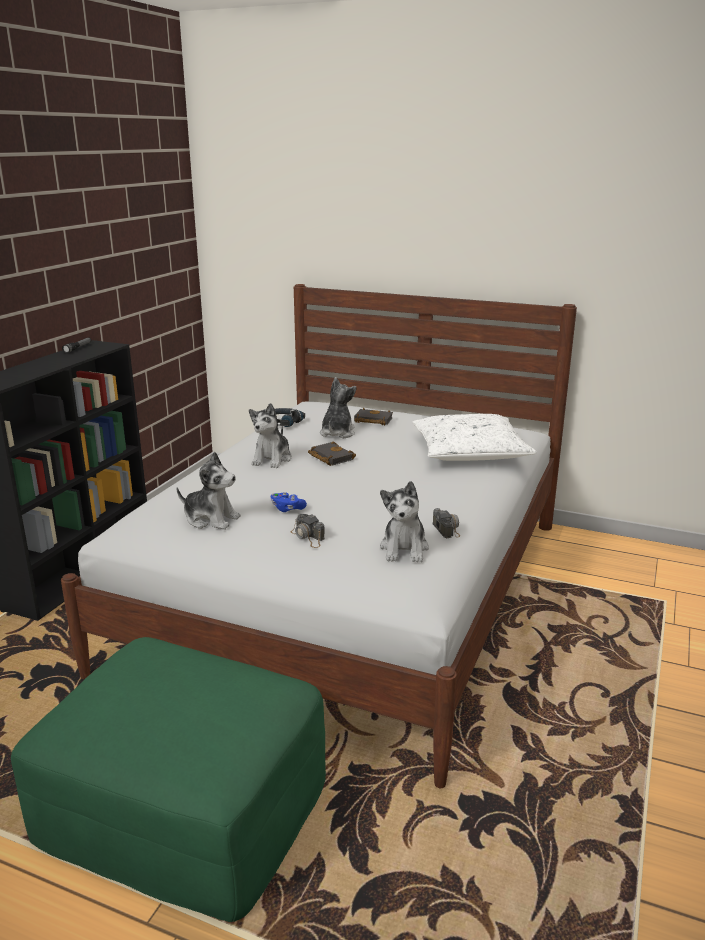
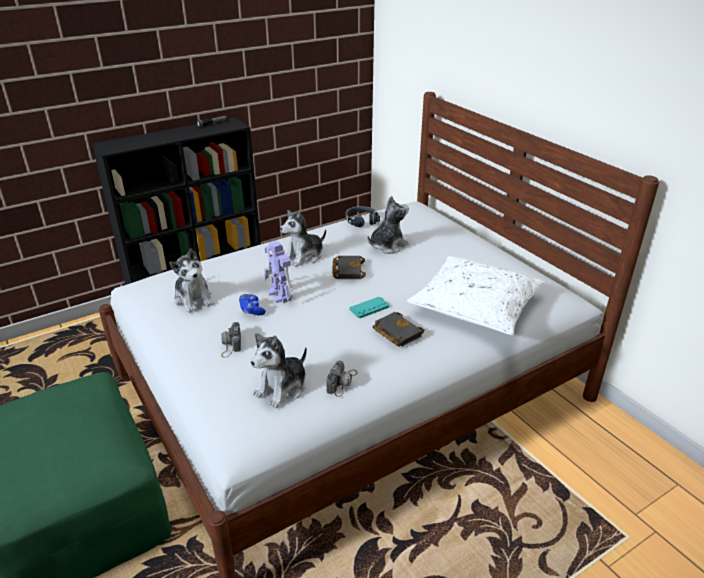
camera: 35 degrees right, 10 degrees up
(297, 491) = (280, 295): none -> toy robot
(372, 420) = (433, 241): black book -> black book (395, 332)
(391, 476) = (369, 308): none -> turquoise game controller

